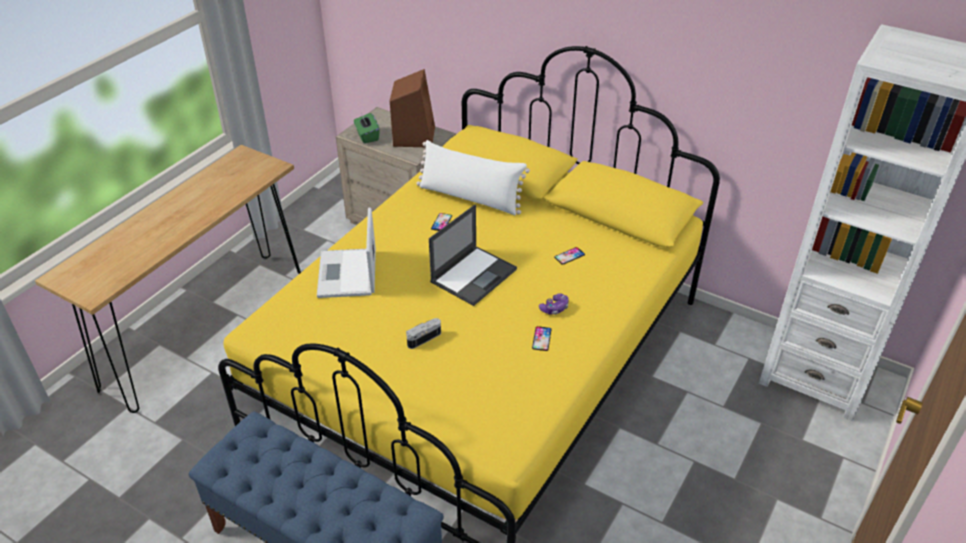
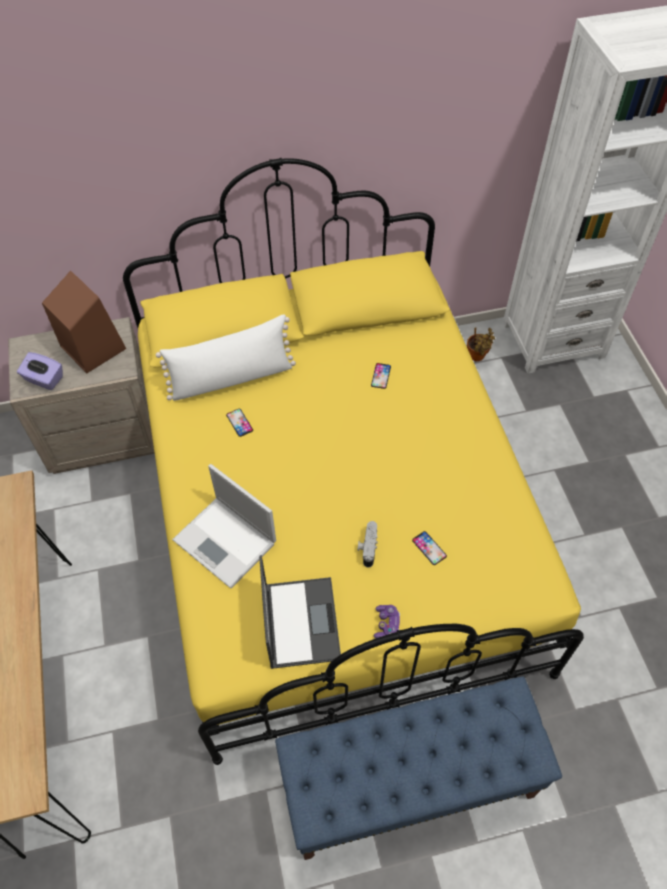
camera: 45 degrees left, 15 degrees up
(367, 136) = (44, 379): green tissue box -> purple tissue box
(474, 275) = (332, 453): laptop -> laptop (301, 621)
(541, 339) = (452, 470): phone -> phone (429, 548)
(554, 308) = (428, 434): game controller -> game controller (386, 625)
(727, 344) = (477, 357): none -> potted plant

